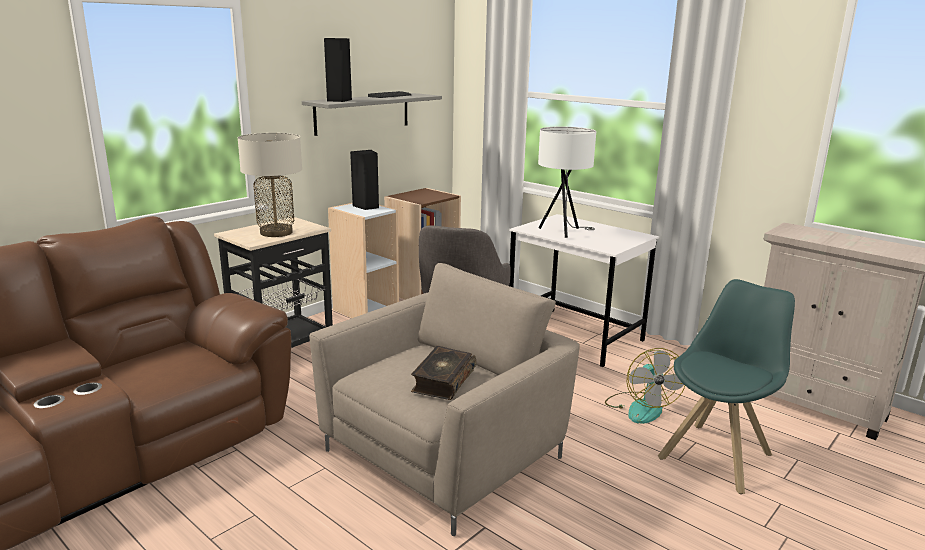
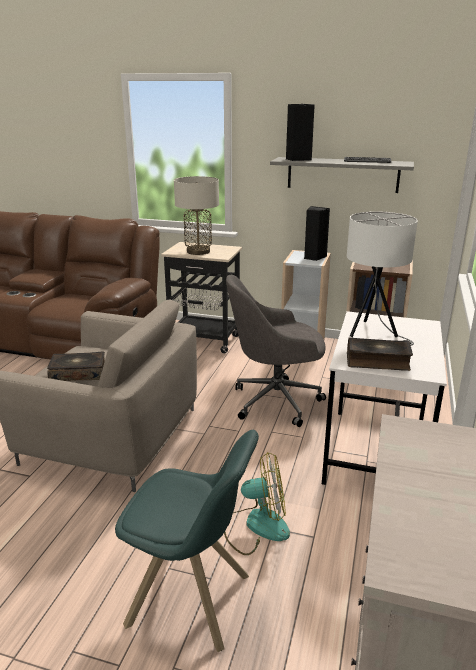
camera: 65 degrees right, 5 degrees up
(614, 242) = (377, 361): none -> book
(641, 407) = (256, 526): fan -> fan turned 150 degrees counterclockwise

